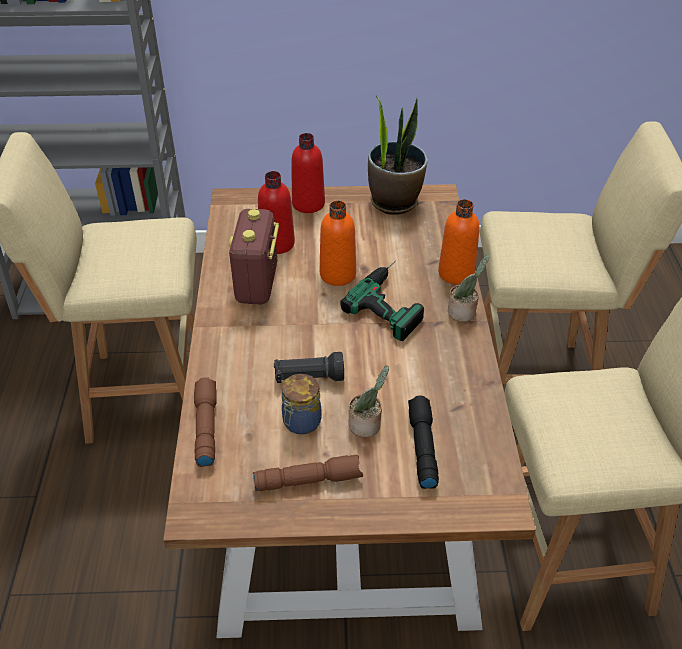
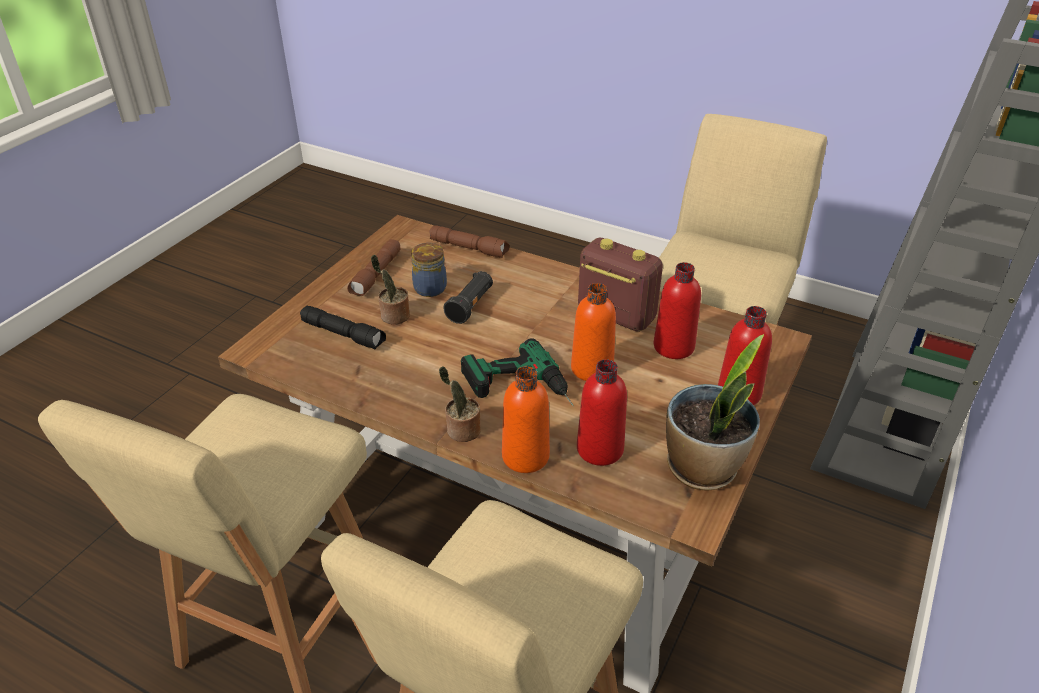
camera: 120 degrees right, 5 degrees down
(417, 244) = (600, 449): none -> red bottle

